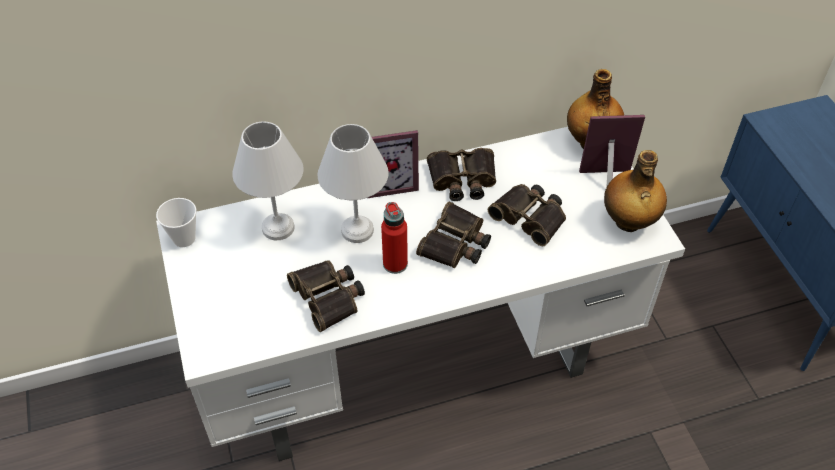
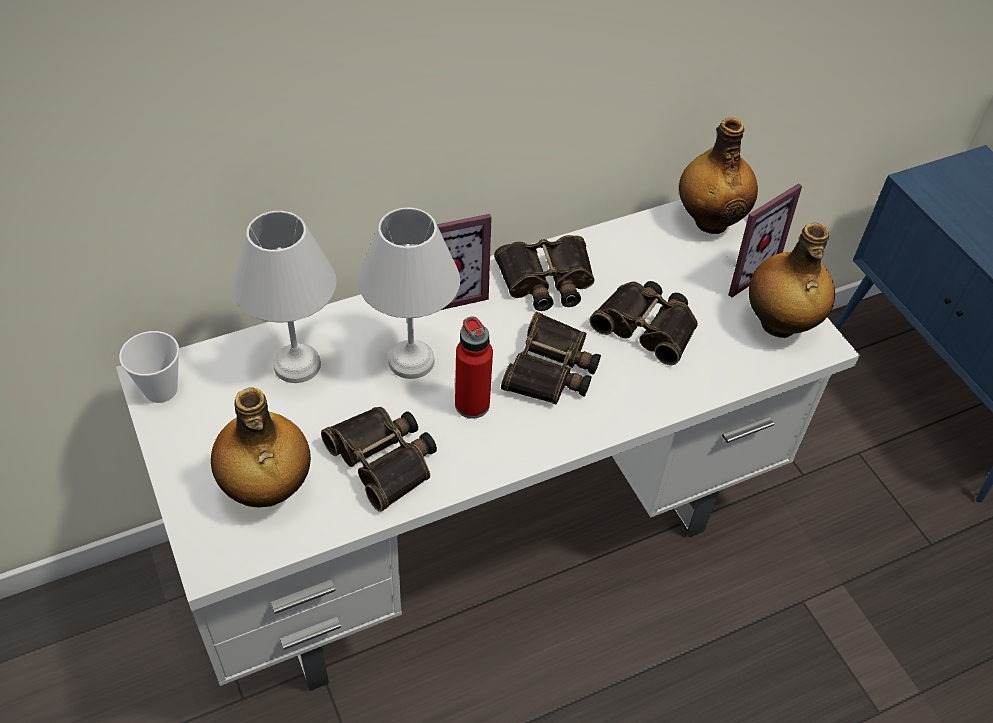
camera: 10 degrees left, 0 degrees up
(246, 311) = (266, 490): none -> bottle
(607, 180) = (740, 270): picture frame -> picture frame turned 150 degrees clockwise

